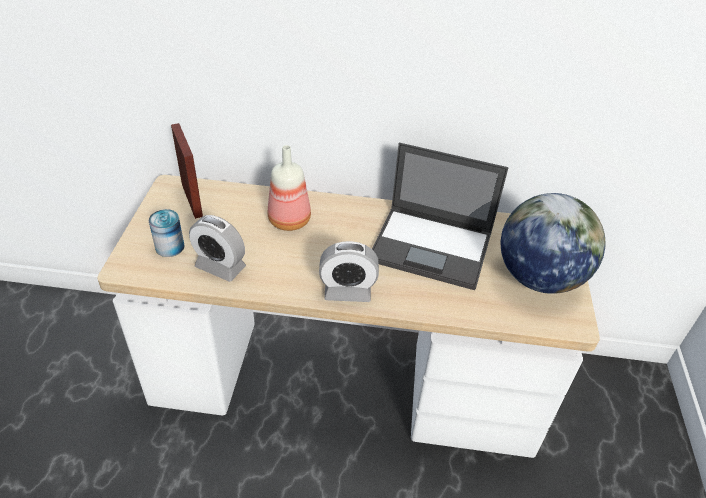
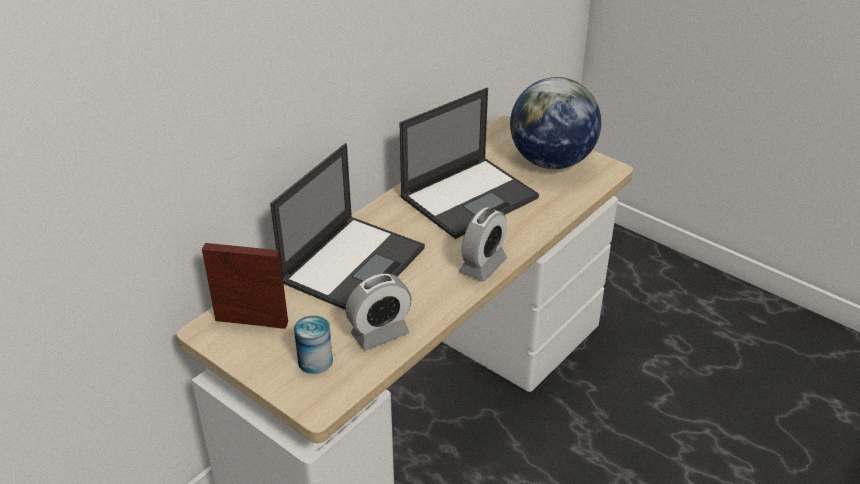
camera: 55 degrees left, 5 degrees down
(290, 220) = (354, 263): bottle -> laptop

